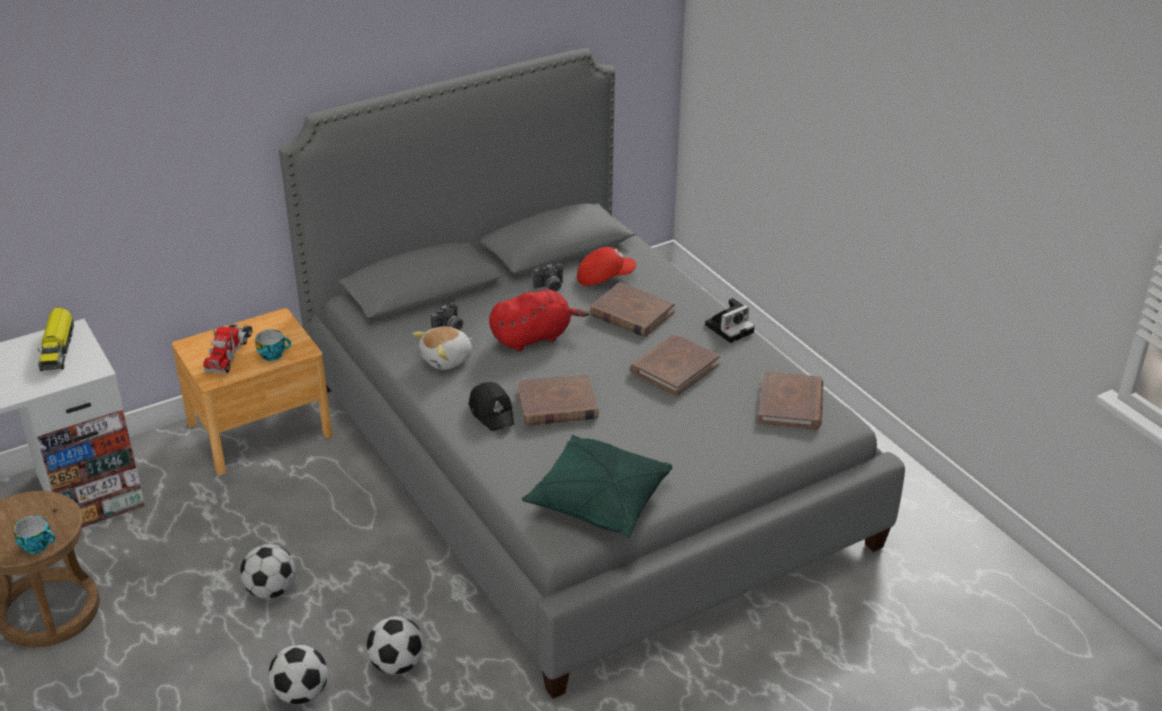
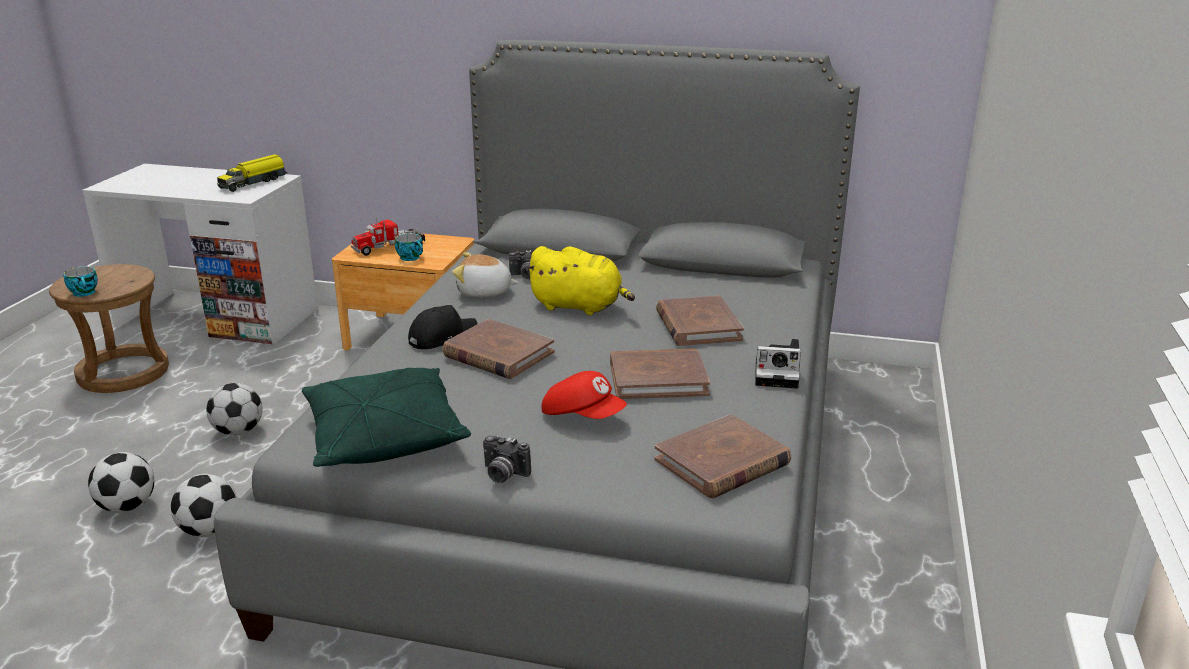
camera: 45 degrees right, 10 degrees down
(492, 412) = (442, 337): black cap -> black cap turned 150 degrees counterclockwise
(534, 337) = (580, 307): red plush toy -> yellow plush toy
(550, 287) = (661, 282): camera -> camera (503, 474)
(604, 277) = (724, 294): red cap -> red cap (583, 416)

